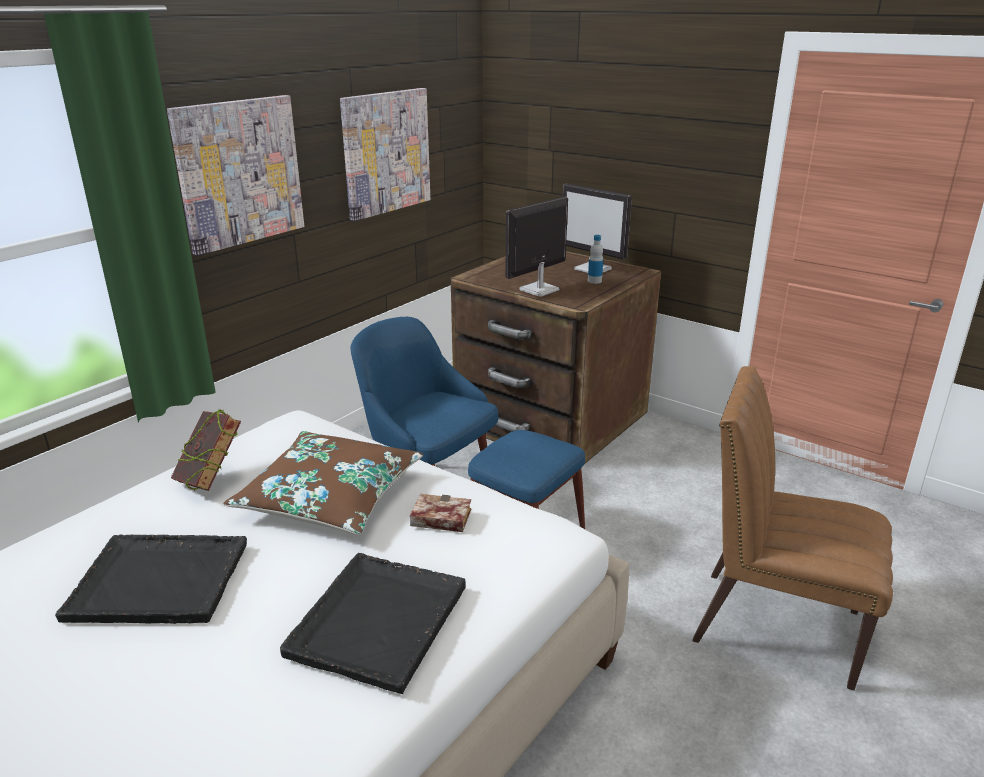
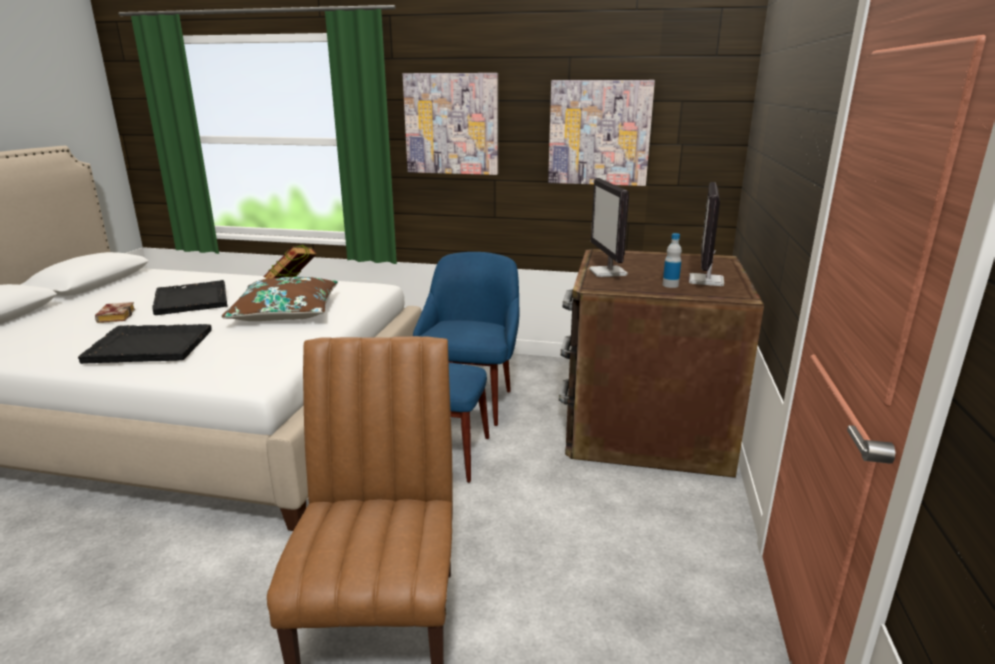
camera: 65 degrees right, 5 degrees down
(438, 519) = (263, 340): book -> book (115, 316)
(538, 290) = (608, 272): monitor -> monitor turned 120 degrees counterclockwise

